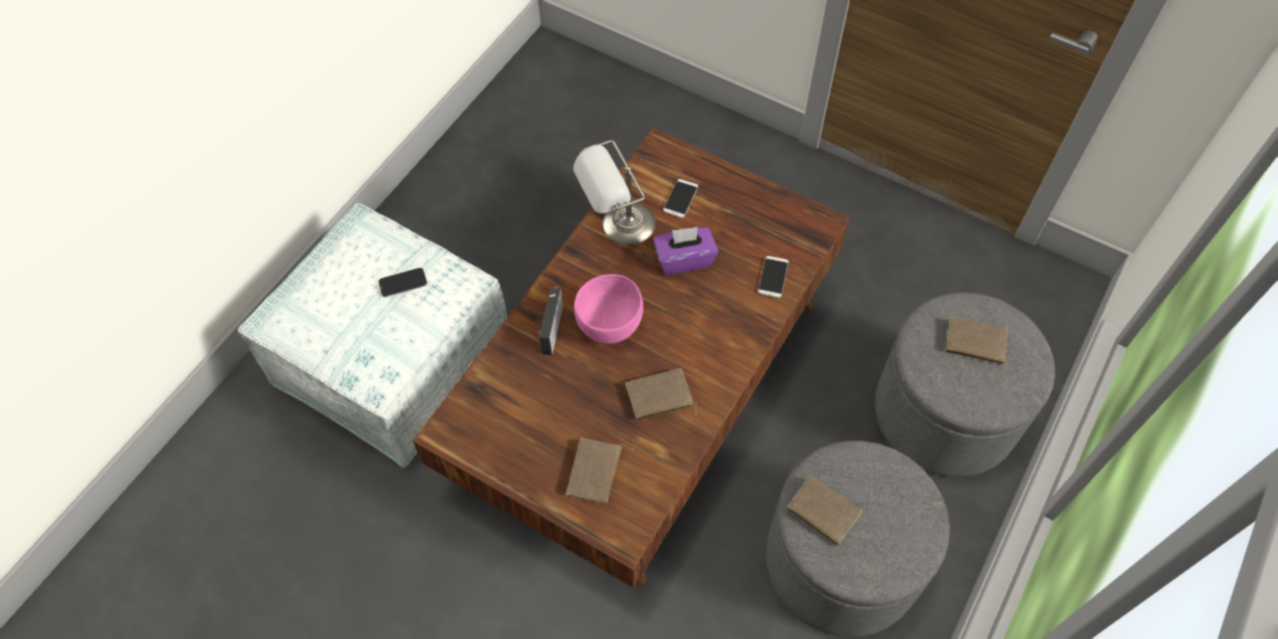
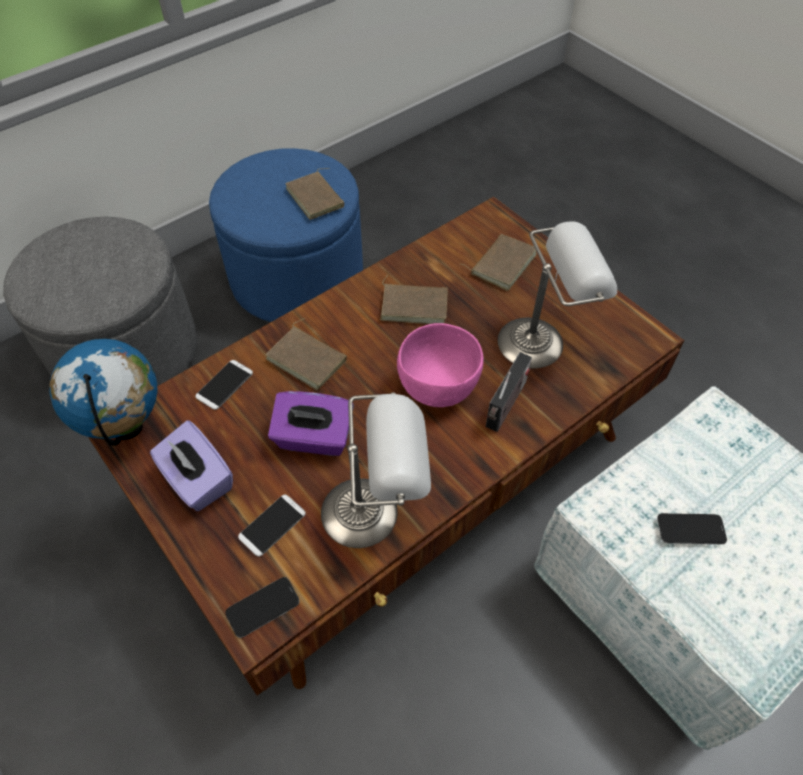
camera: 160 degrees left, 5 degrees down
(537, 400) = (543, 338): none -> white table lamp
(660, 157) = (263, 607): none -> phone
(746, 209) = (197, 480): none -> purple tissue box
(818, 225) = (127, 428): none -> globe
(842, 561) = (297, 278): grey ottoman -> blue ottoman
(975, 344) = (78, 273): brown book -> brown book (308, 359)

